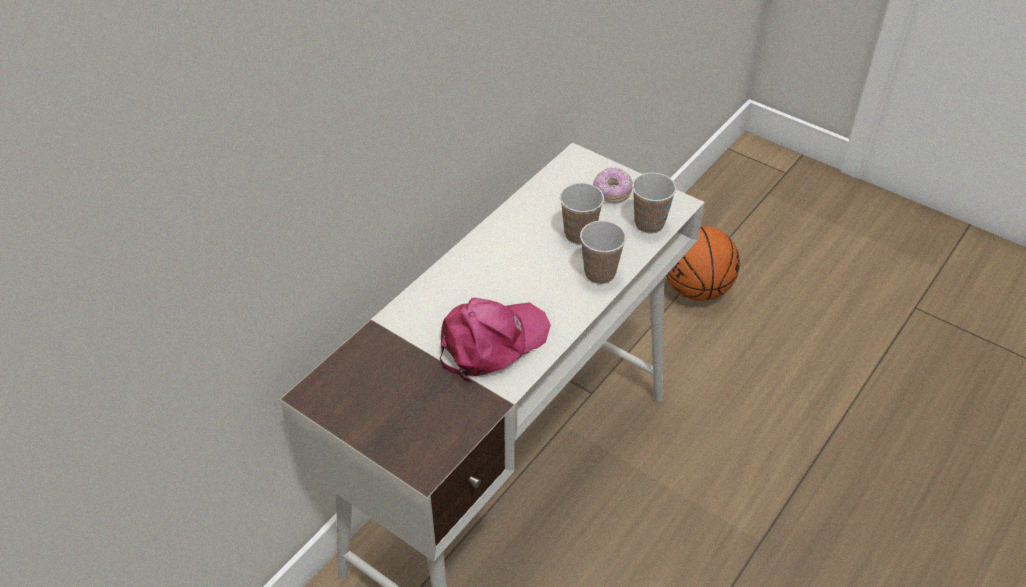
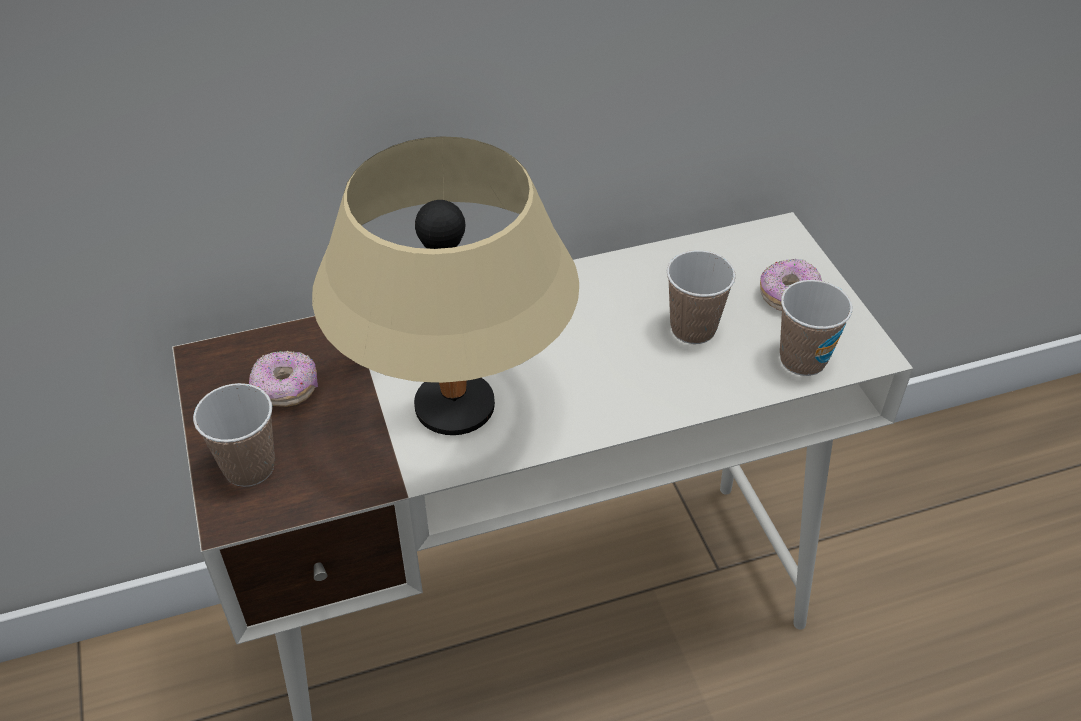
camera: 35 degrees right, 0 degrees up
(382, 385) = (286, 389): none -> donut
(491, 342) = (455, 406): pink cap -> beige table lamp
(600, 273) = (673, 391): cup -> cup (249, 467)
(697, 289) = (962, 513): basketball -> none

